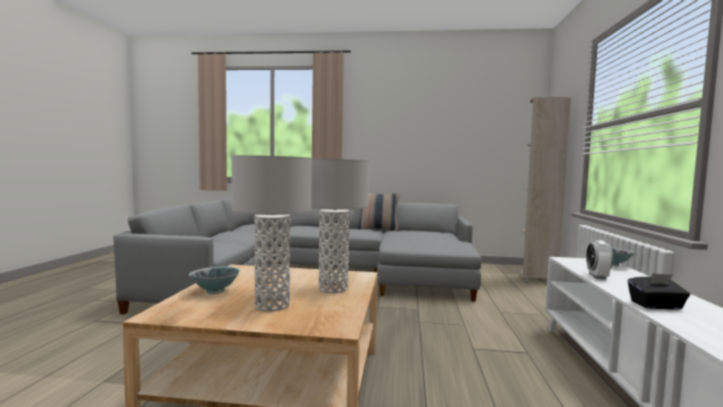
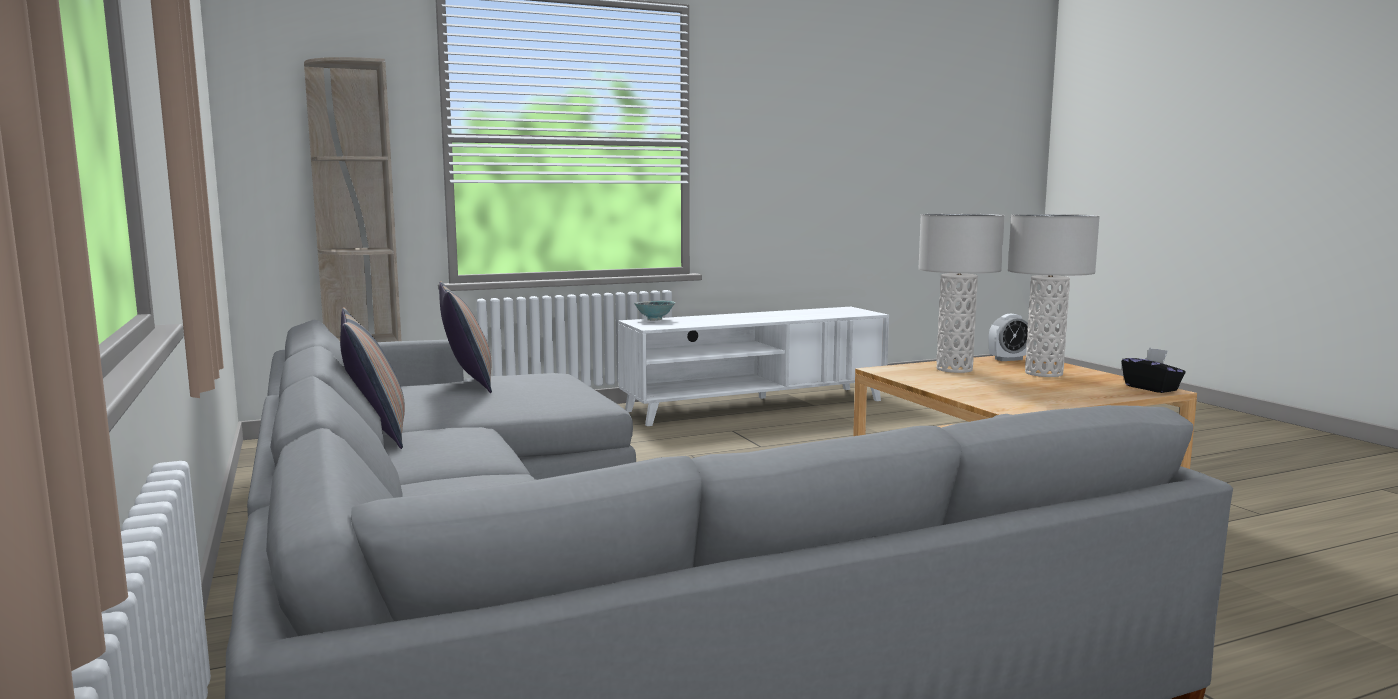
camera: 120 degrees left, 5 degrees up
(215, 292) = (1082, 392): bowl -> none
(436, 236) = (468, 383): none -> pillow
(597, 276) = (723, 322): alarm clock -> alarm clock (1008, 359)
(656, 306) = (796, 317): black tissue box -> black tissue box (1151, 388)

